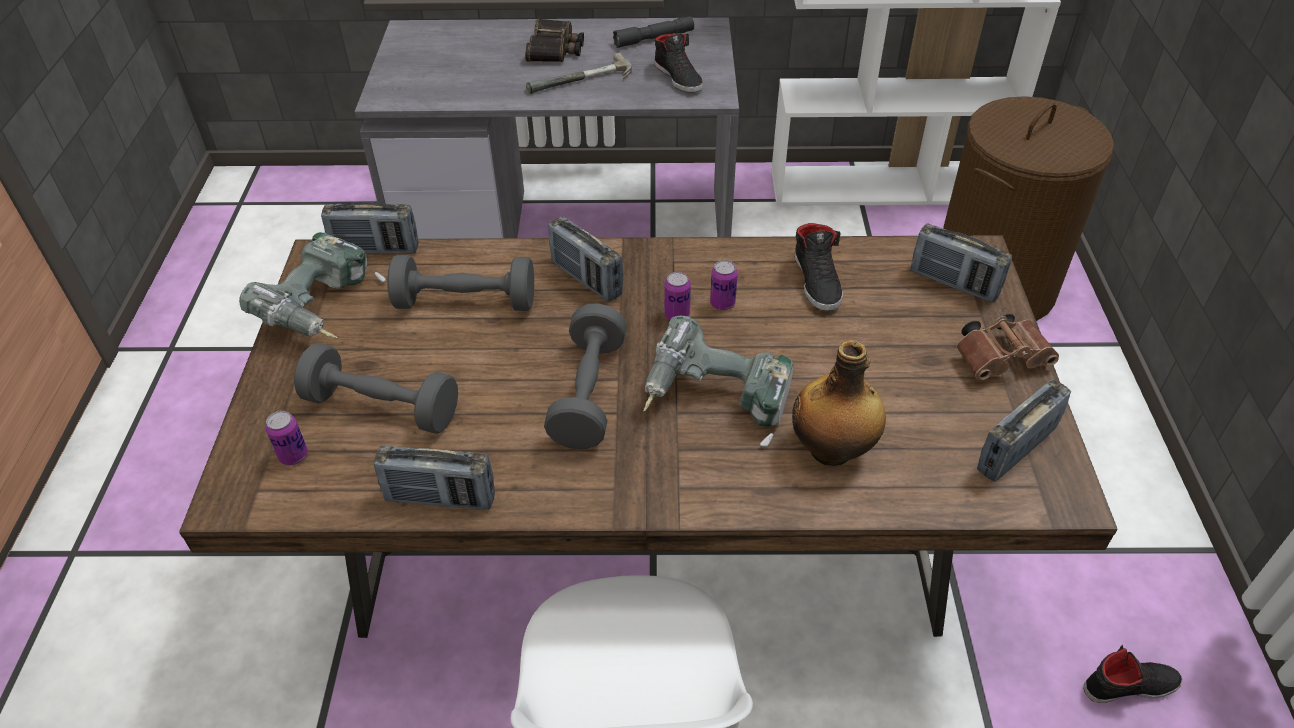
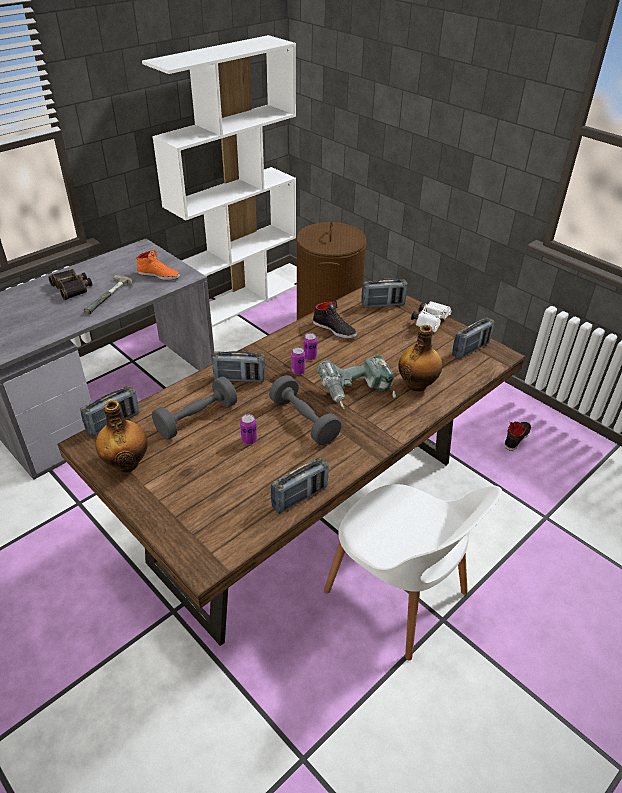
camera: 45 degrees left, 5 degrees down
(293, 456) = (208, 528): can -> can (249, 440)
(324, 310) = (127, 463): power drill -> bottle
(382, 407) = (221, 482): grey dumbbell -> none
(654, 39) = (121, 262): grey flashlight -> none
(679, 77) = (159, 275): black shoe -> orange shoe
(1003, 359) = (430, 322): brown binoculars -> white binoculars
(1015, 450) = (470, 349): radio -> radio turned 135 degrees counterclockwise

